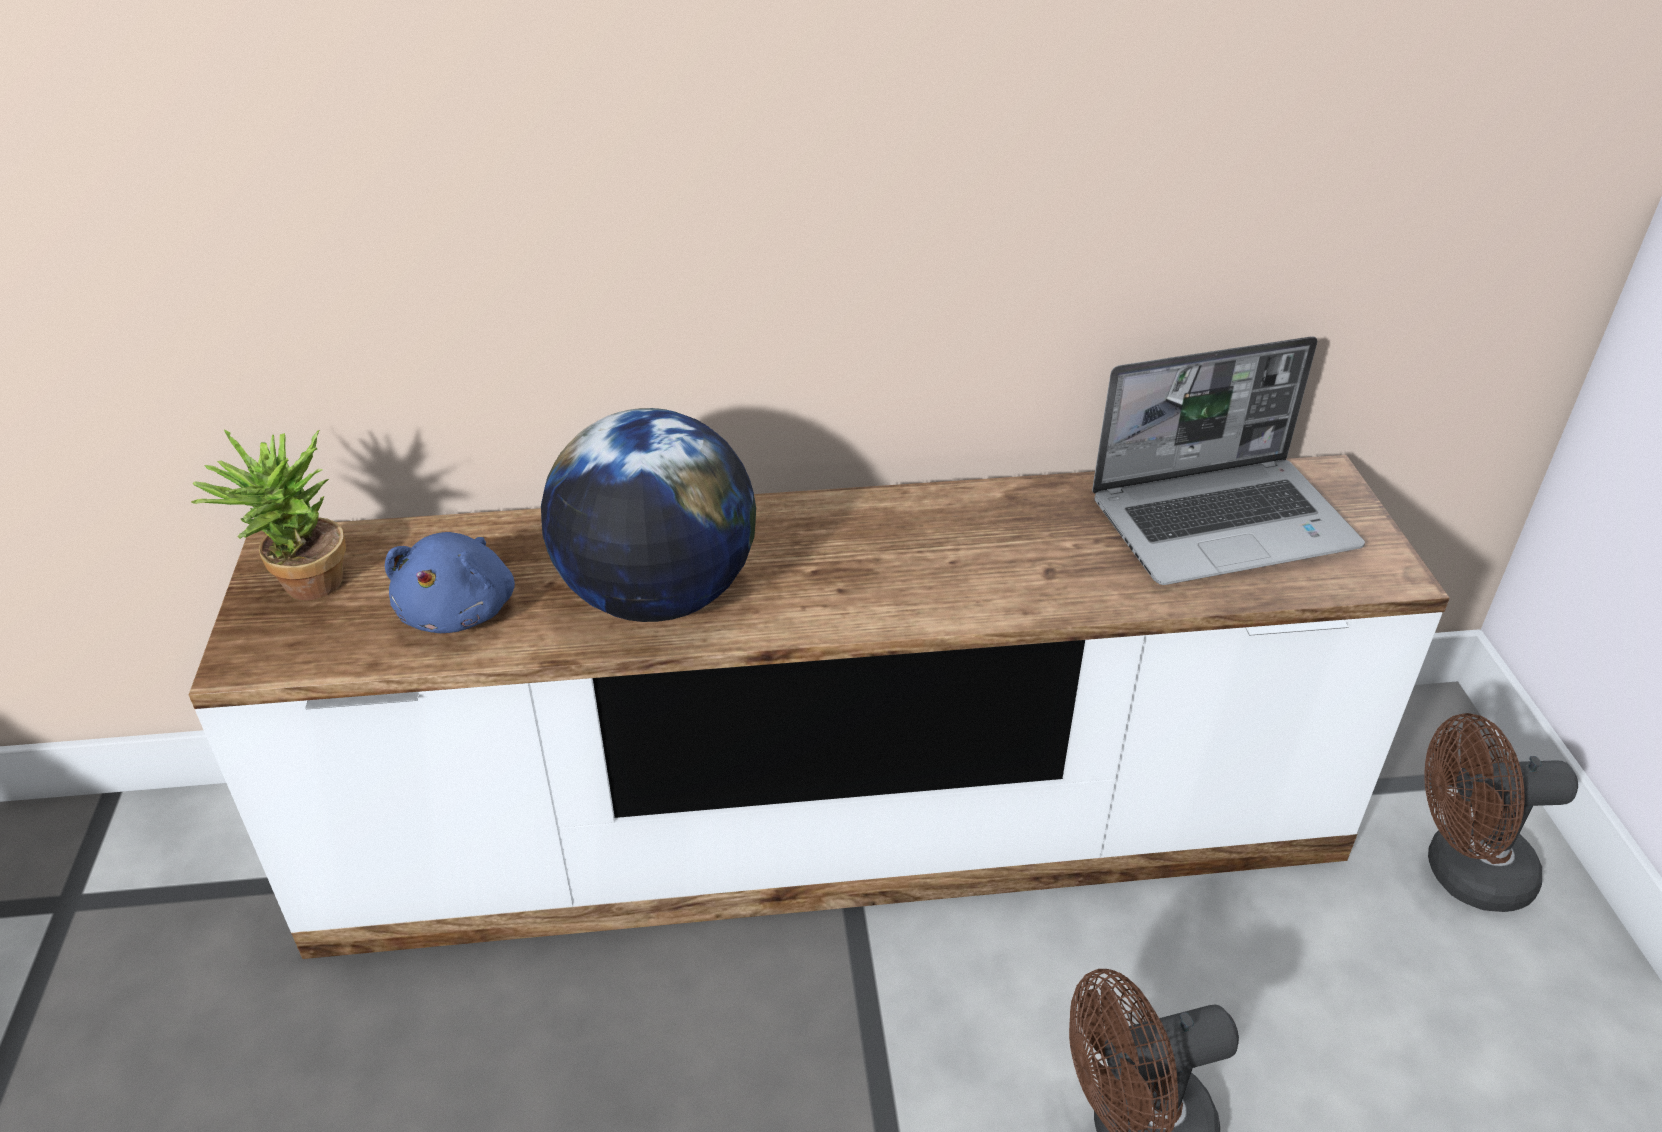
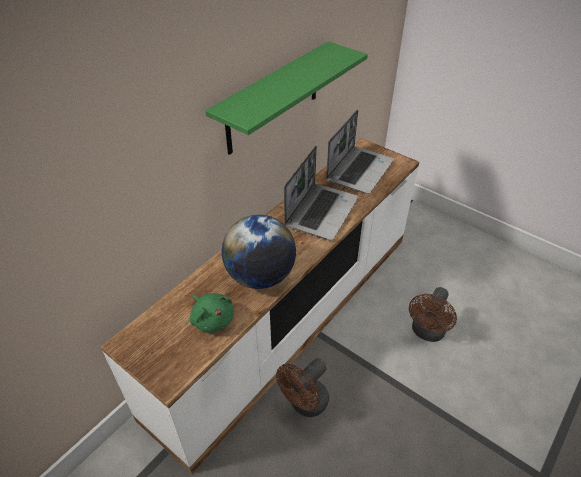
camera: 45 degrees left, 5 degrees up
(302, 587) = (151, 349): potted plant -> none
(461, 610) = (212, 319): blue plush toy -> green plush toy
(934, 150) = (273, 98): none -> green shelf
(983, 555) = (321, 211): none -> laptop
(1462, 873) = (423, 229): brown fan -> brown fan (305, 404)

